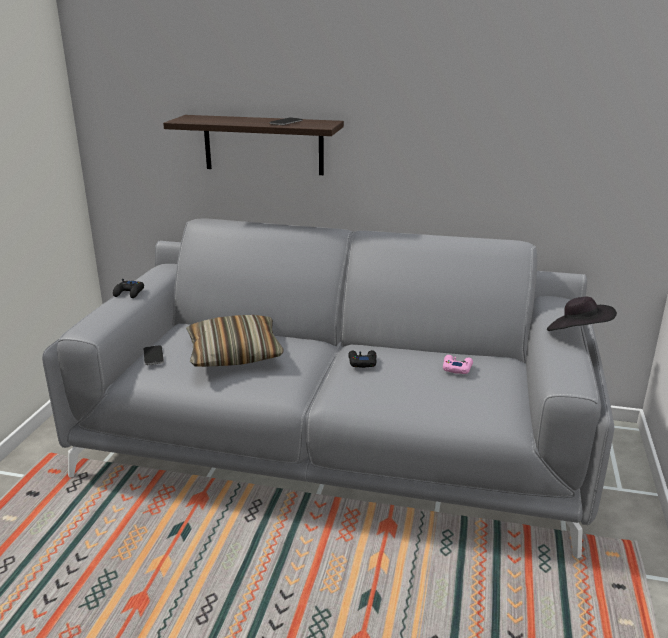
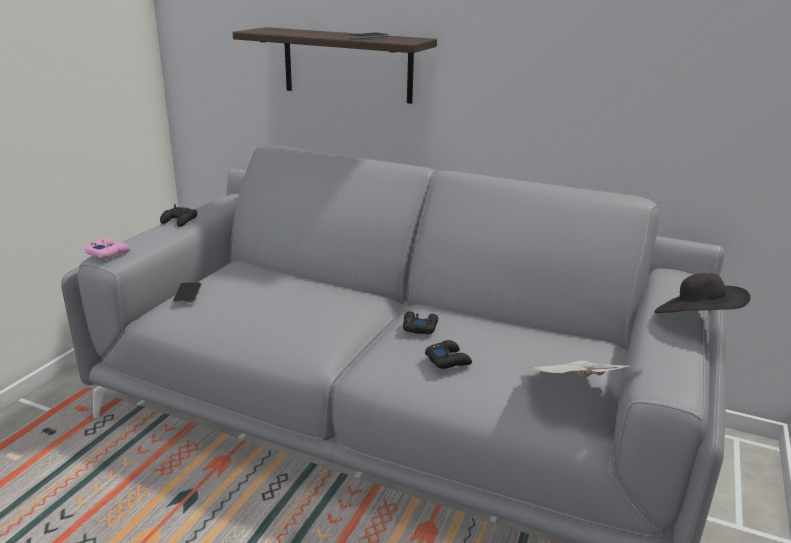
camera: 10 degrees right, 0 degrees up
(234, 353) = (276, 300): pillow -> none
(394, 385) = (448, 360): none -> black game controller
(456, 368) = (534, 347): pink game controller -> pink game controller (108, 253)
(500, 398) = (578, 392): none -> newspaper

